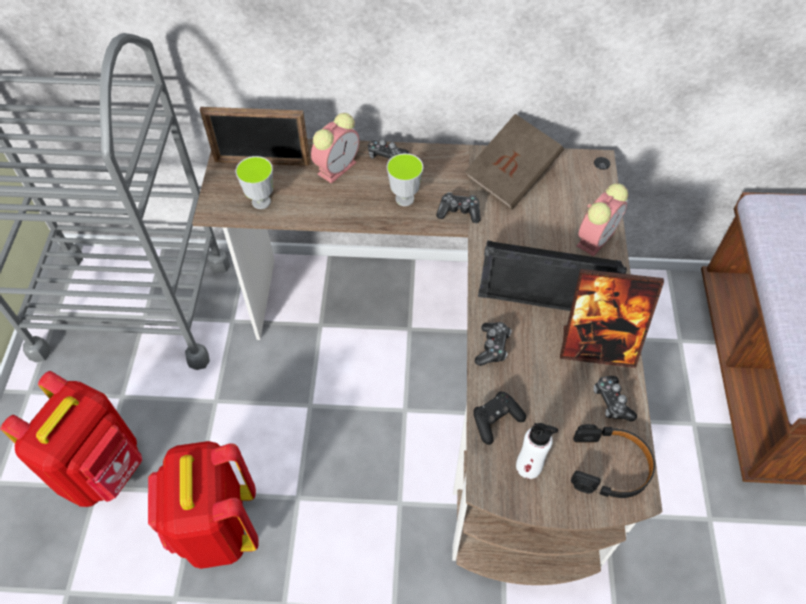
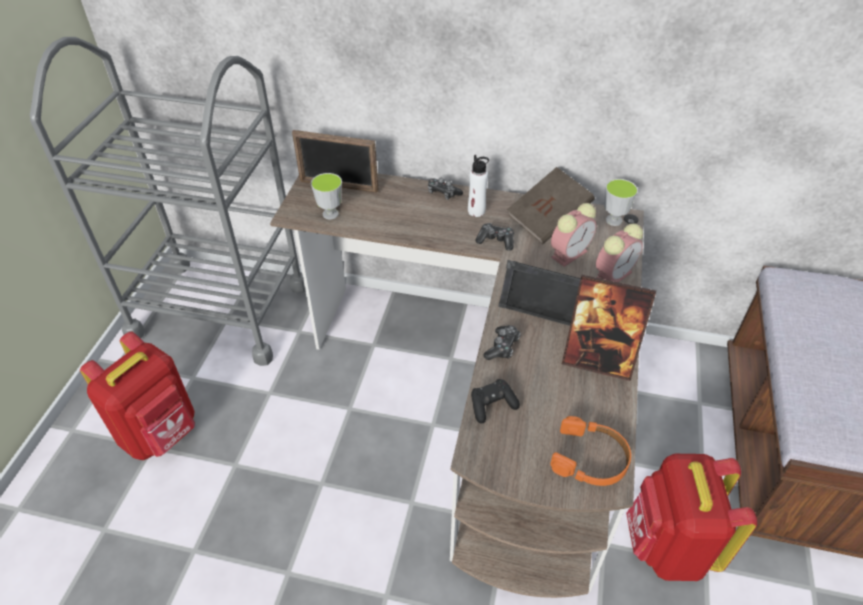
camera: 10 degrees right, 10 degrees down
(216, 528) = (244, 497): red backpack -> red backpack (667, 546)
(337, 167) = (400, 196): alarm clock -> alarm clock (570, 253)
(404, 199) = (451, 226): cup -> cup (614, 220)
(529, 466) = (514, 447): white bottle -> white bottle (476, 211)
(610, 466) = (590, 458): black headphones -> orange headphones
(611, 402) = (602, 406): game controller -> none

